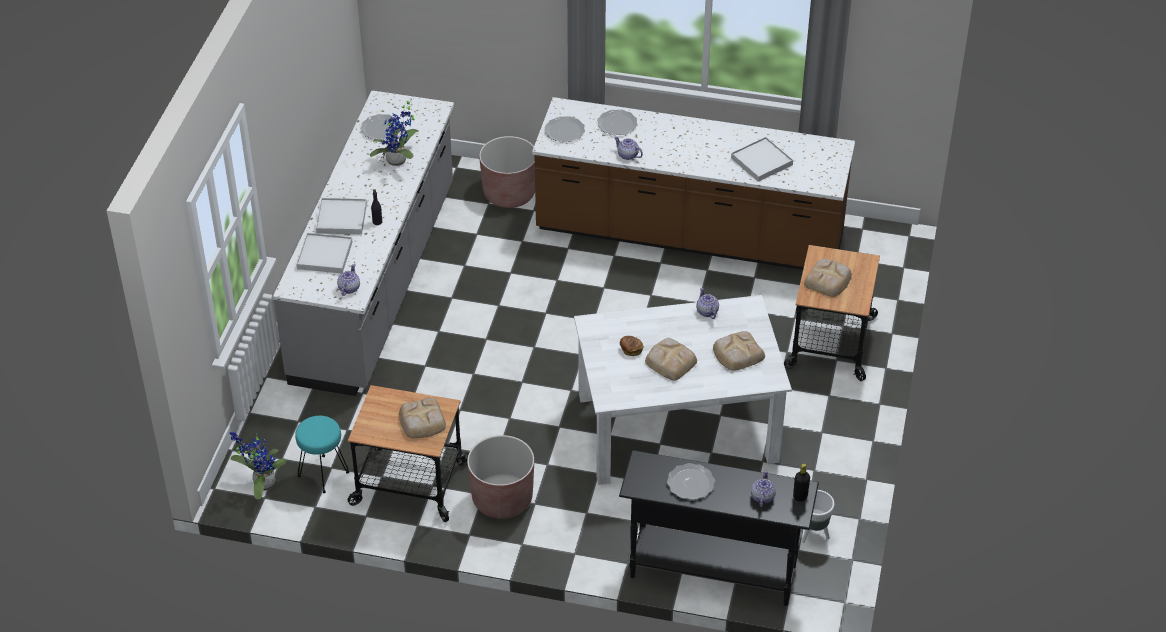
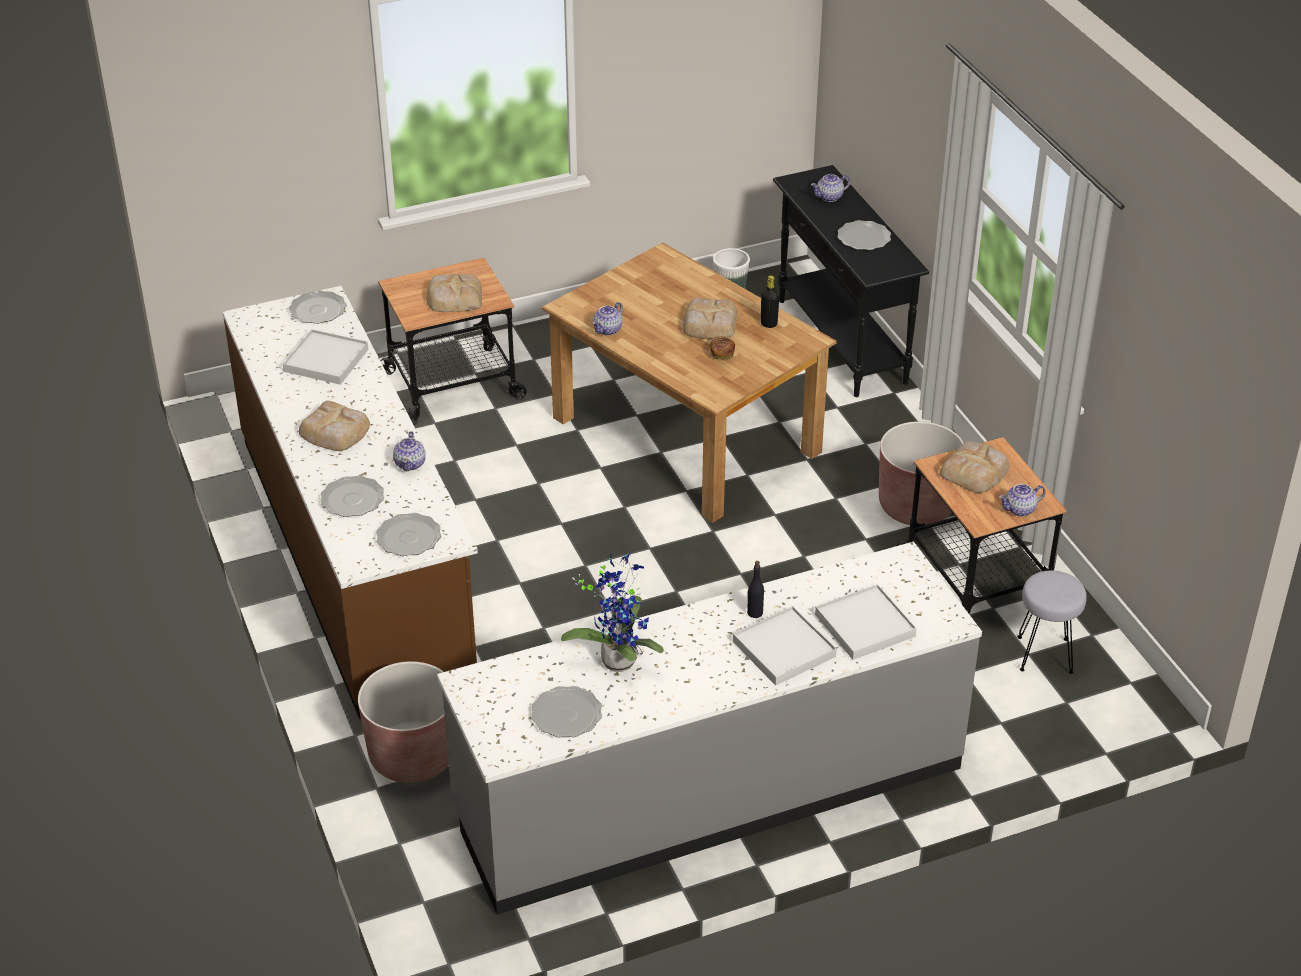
camera: 125 degrees left, 5 degrees down
(261, 483) = (1117, 696): potted plant -> none
(323, 473) = (1044, 655): turquoise stool -> grey stool
(348, 288) = (894, 572): teapot -> teapot (1020, 509)
(676, 428) = (688, 435): white dining table -> brown dining table
(737, 353) = (650, 289): bread -> bread (335, 432)
(800, 497) = (804, 179): black bottle -> black bottle (769, 324)
(821, 177) = (317, 310): none -> plate

